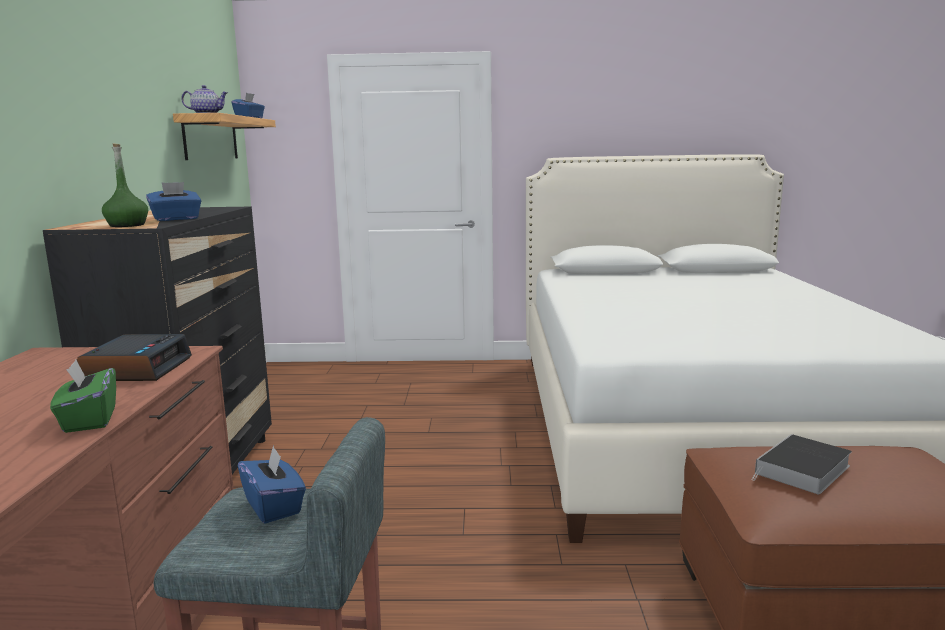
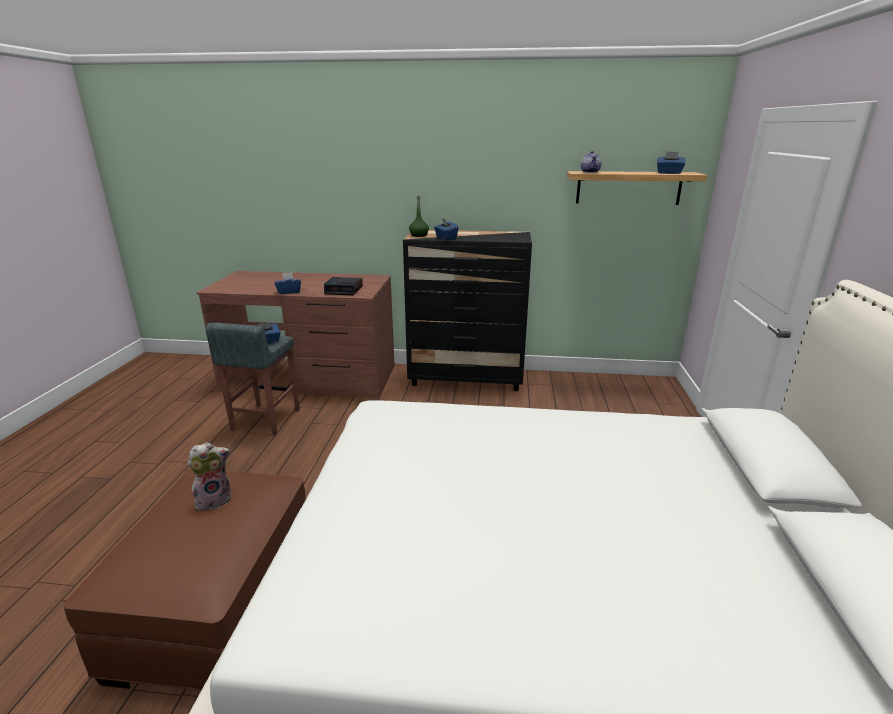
camera: 95 degrees right, 10 degrees up
(89, 420) = (289, 292): green tissue box -> blue tissue box
(802, 470) = (214, 499): book -> plush toy

